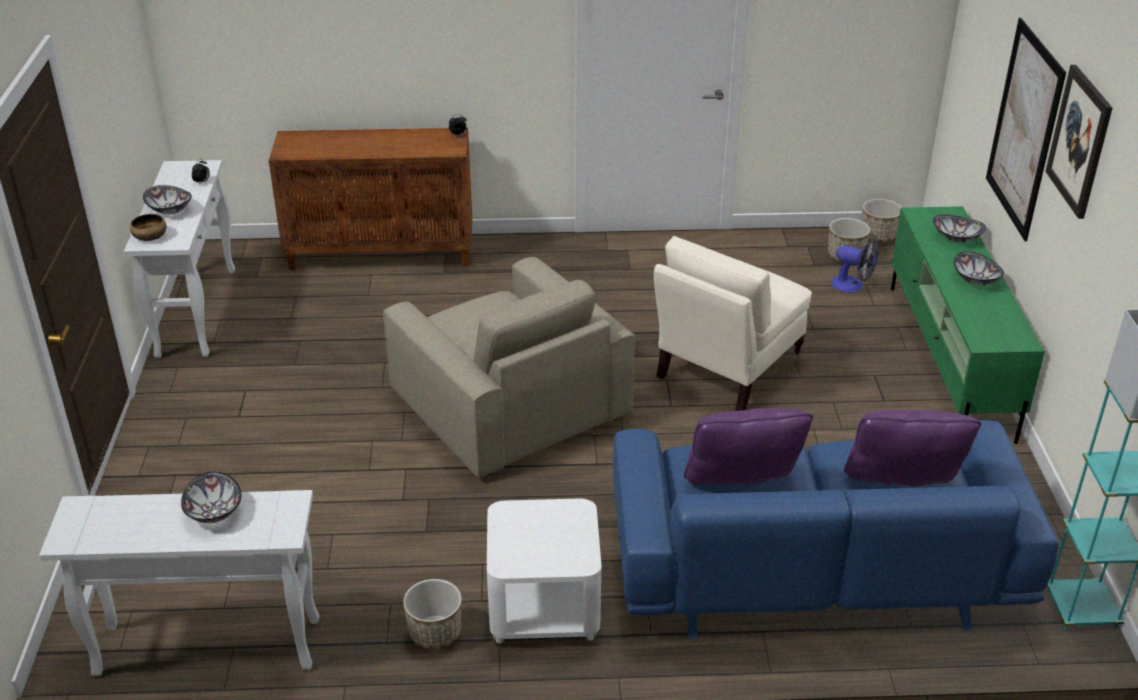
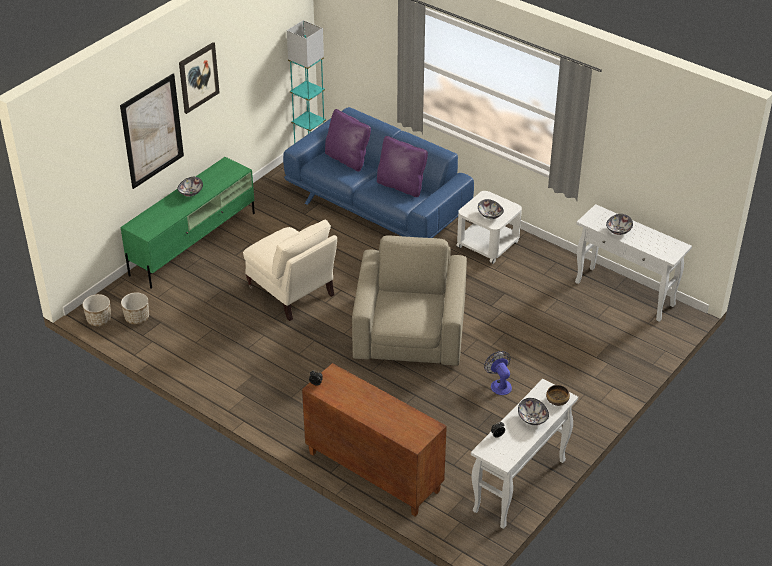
camera: 140 degrees left, 5 degrees up
(435, 633) = (536, 256): planter -> none
(726, 369) = (292, 293): beige armchair -> beige armchair turned 60 degrees clockwise
(853, 286) = (165, 300): fan -> fan (499, 384)
(956, 238) = (158, 213): bowl -> bowl (490, 215)

